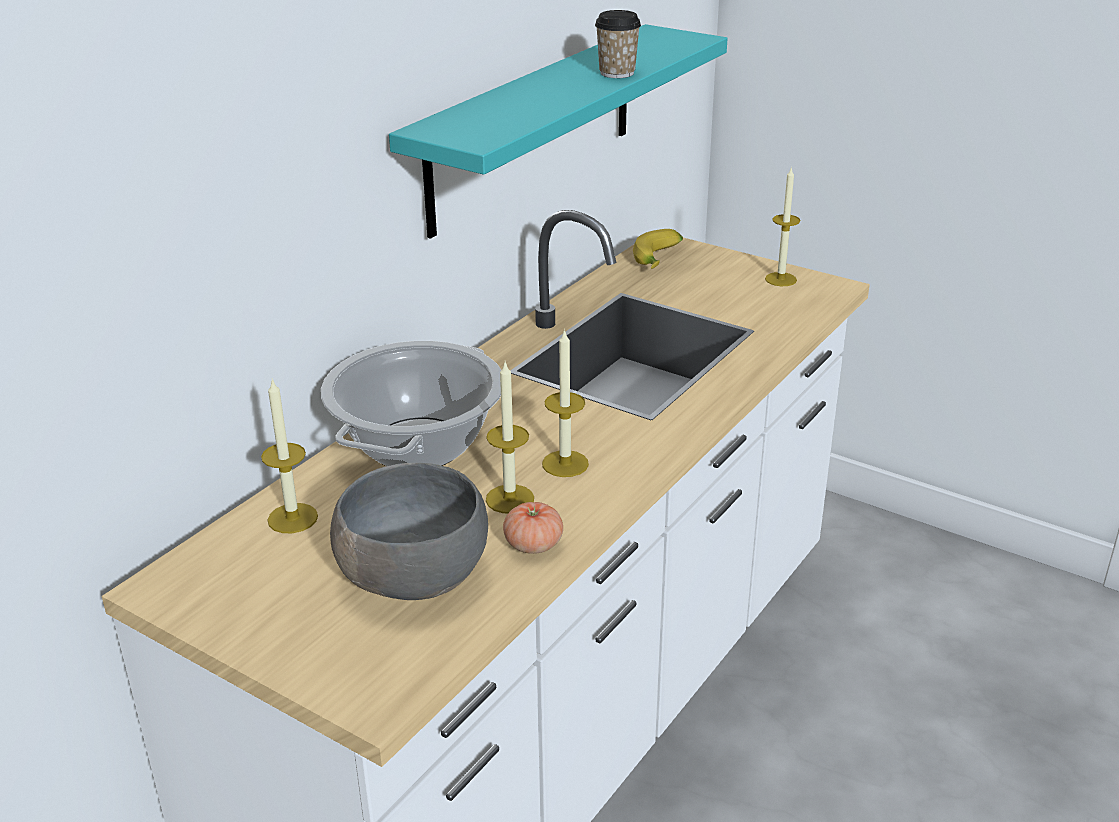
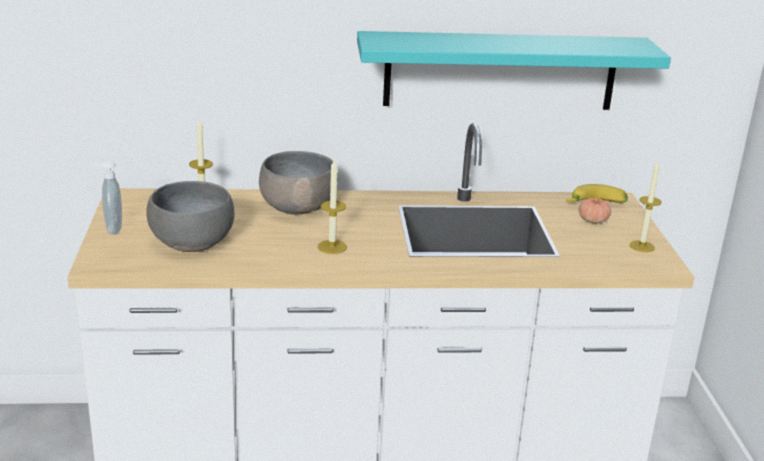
camera: 50 degrees right, 5 degrees down
(270, 641) = (112, 229): none -> soap dispenser
(418, 445) = (297, 207): cooking pot -> grey bowl
(510, 499) = (281, 243): candle -> none
(533, 544) = (251, 261): tomato -> tomato (593, 220)
(617, 73) = (540, 48): cup -> none

